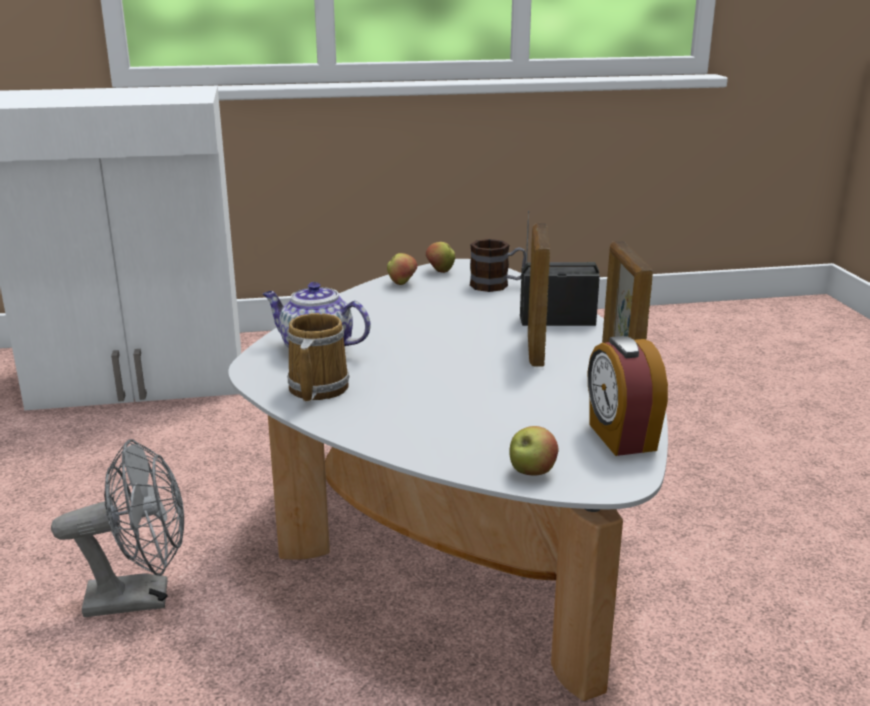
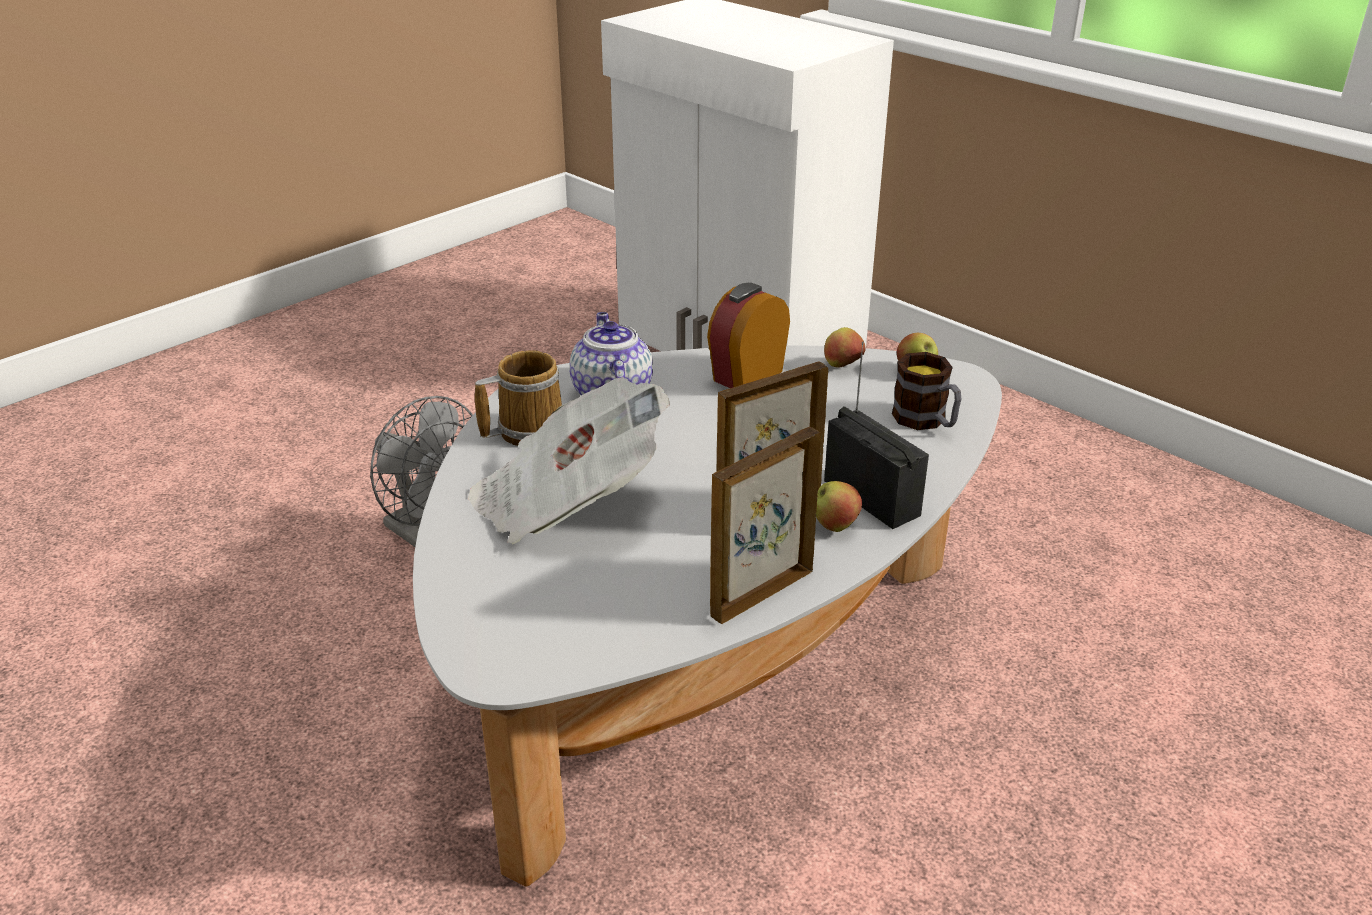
camera: 55 degrees right, 10 degrees up
(436, 401) = (568, 502): none -> newspaper
(531, 472) = (466, 612): apple -> apple (834, 526)
(620, 437) = (595, 644): alarm clock -> alarm clock (746, 375)

